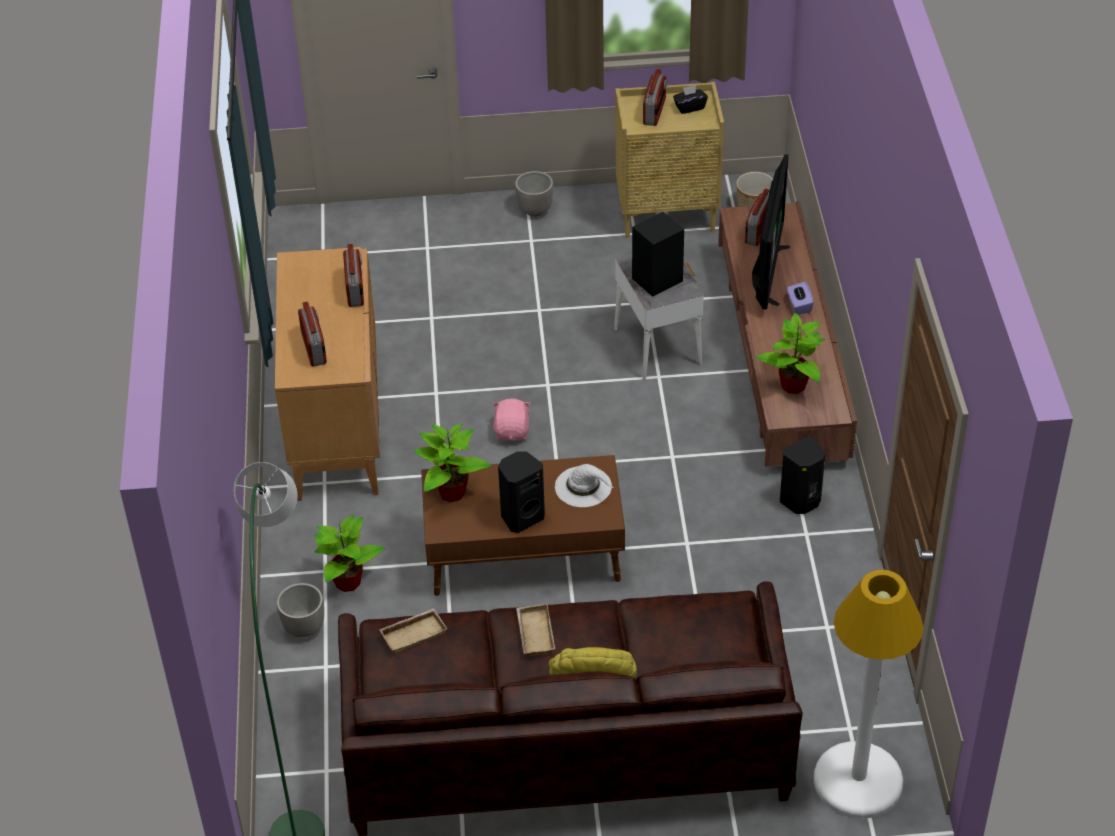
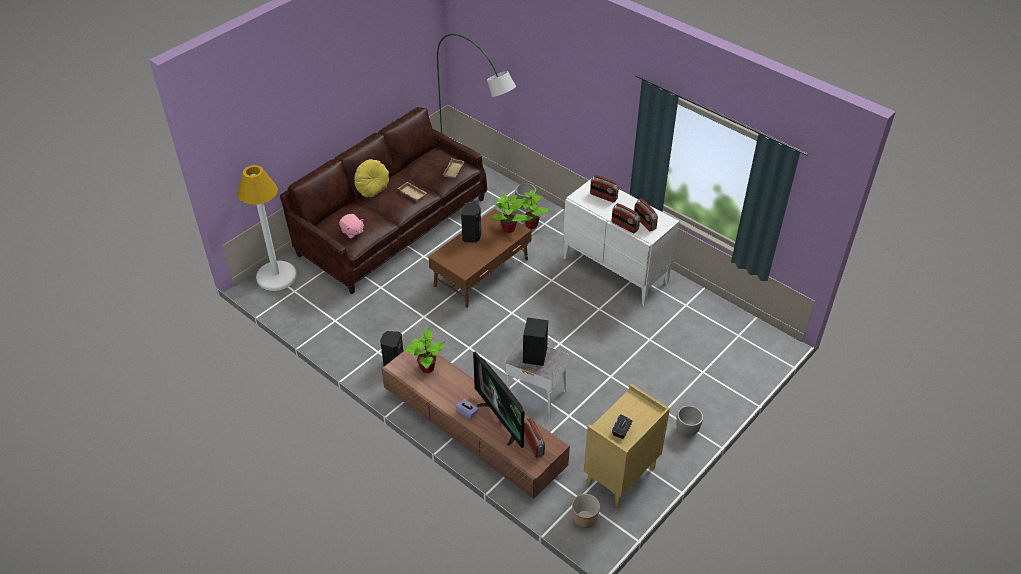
camera: 135 degrees right, 0 degrees up
(337, 427) = (615, 270): brown cabinet -> white cabinet
(512, 431) = (547, 314): pink plush toy -> pink plush toy (352, 232)
(584, 486) = (462, 261): white hat -> none
(654, 112) = (634, 414): radio -> radio (644, 222)

